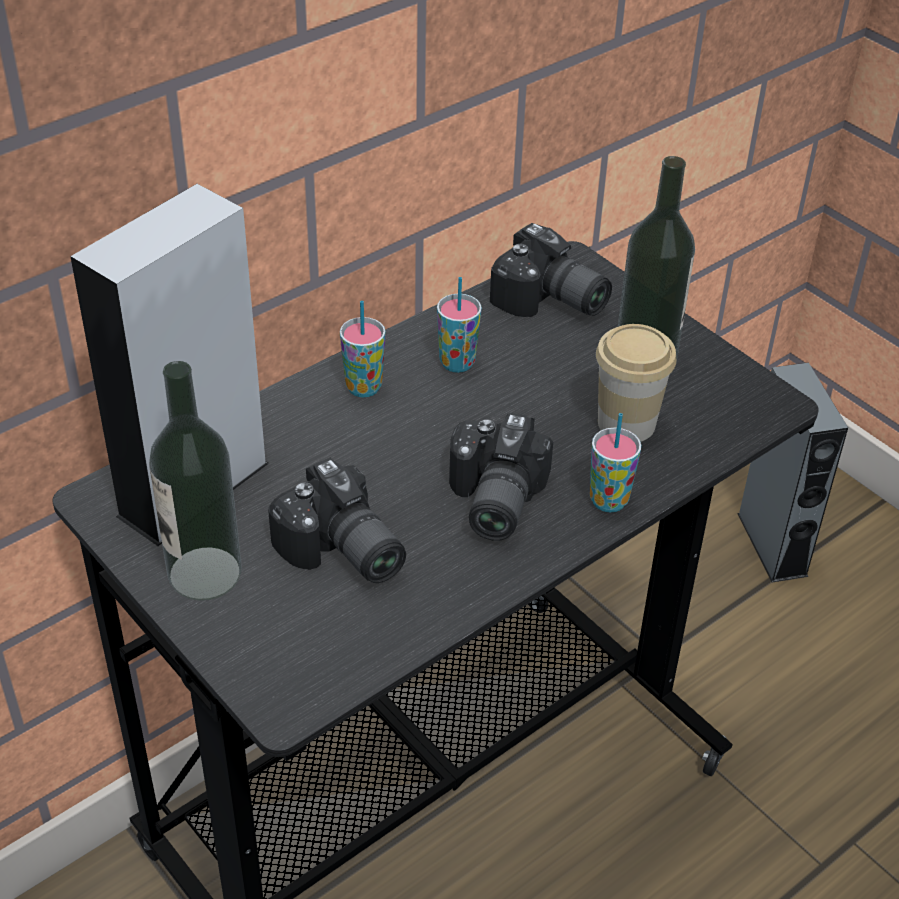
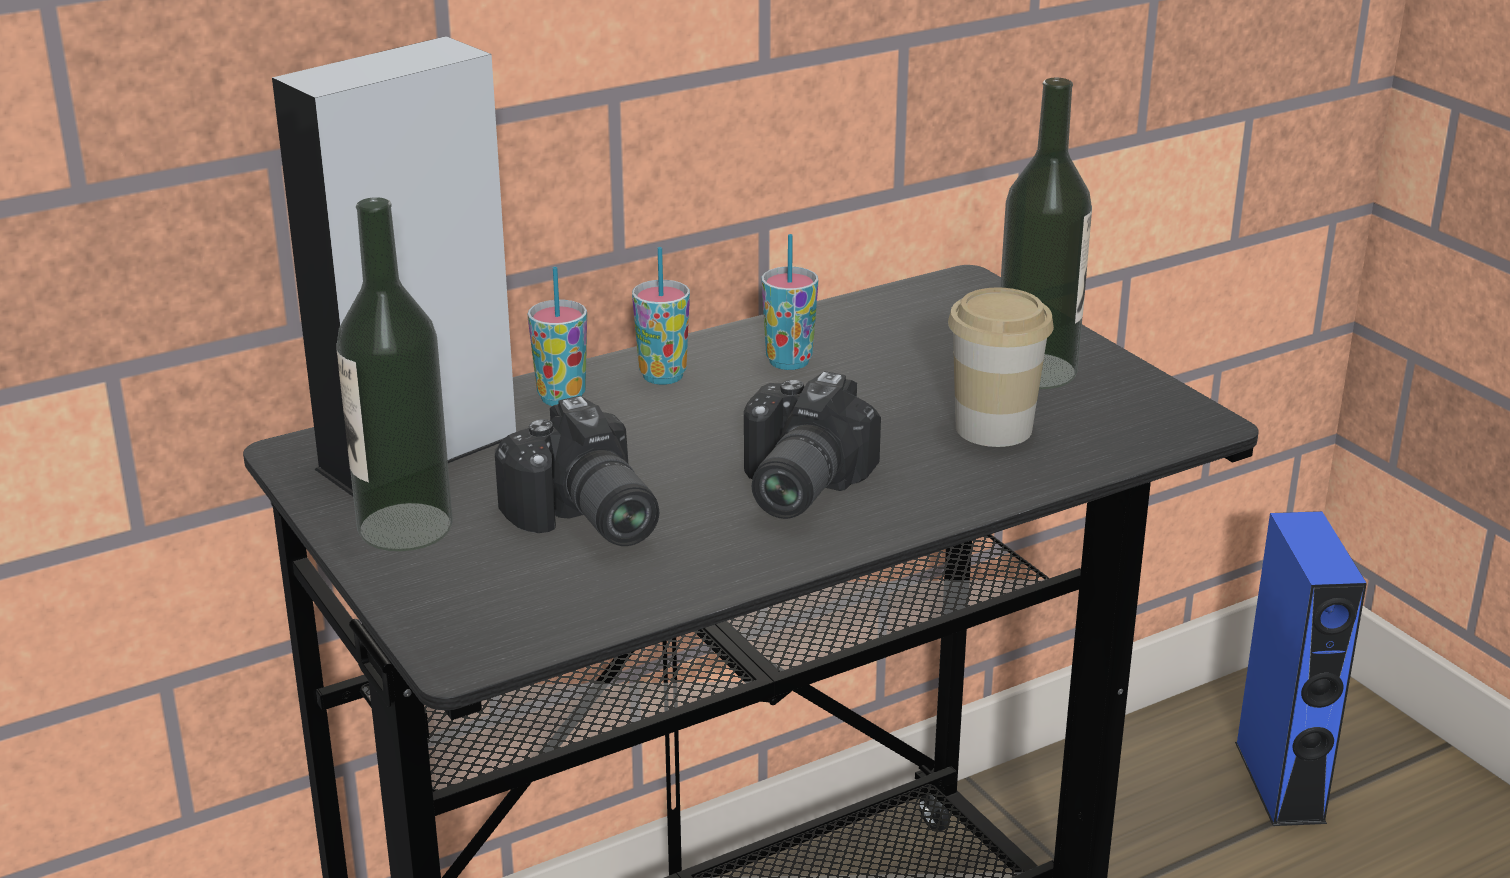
camera: 10 degrees right, 15 degrees down
(549, 302) = (925, 315): camera -> none
(608, 501) = (949, 497): cup -> cup (561, 398)
(772, 544) = (1279, 781): grey speaker -> blue speaker

